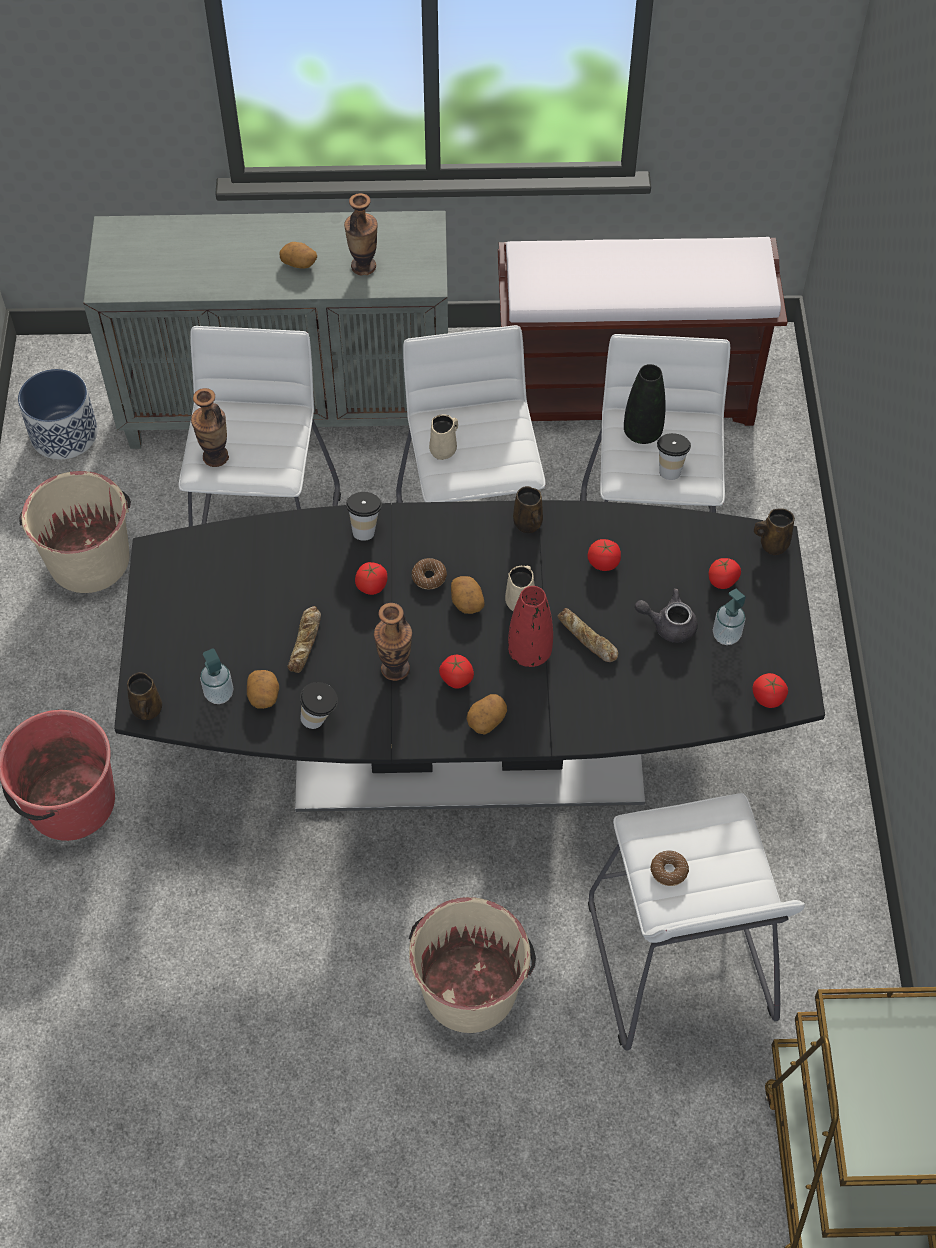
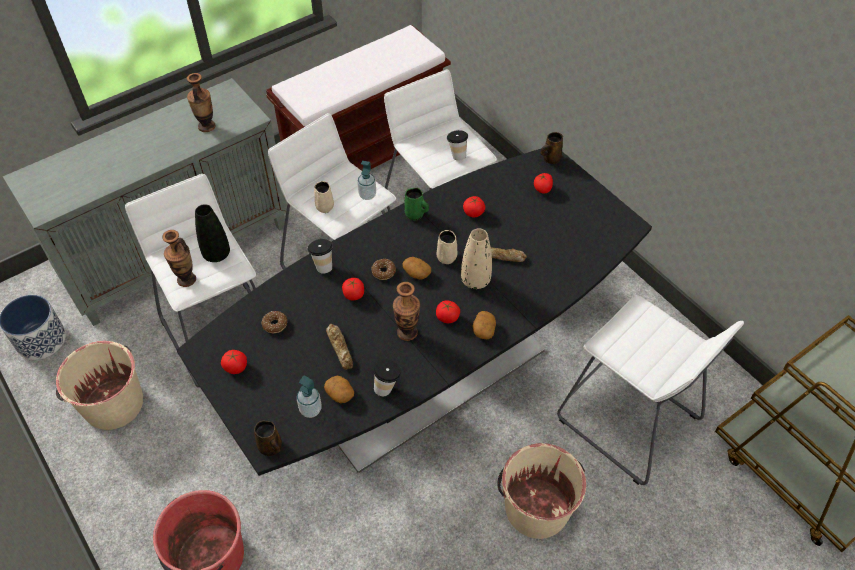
camera: 35 degrees left, 5 degrees down
(299, 263) = (164, 142): potato -> none
(528, 524) = (415, 215): brown mug -> green mug
(529, 652) = (475, 280): red vase -> beige vase
(642, 433) = (427, 144): black vase -> black vase (216, 254)
(668, 624) = (535, 225): grey teapot -> none
(669, 871) = (639, 356): donut -> donut (275, 324)
(726, 635) = (569, 214): soap dispenser -> soap dispenser (367, 195)
(768, 697) = (617, 233): tomato -> tomato (235, 367)

